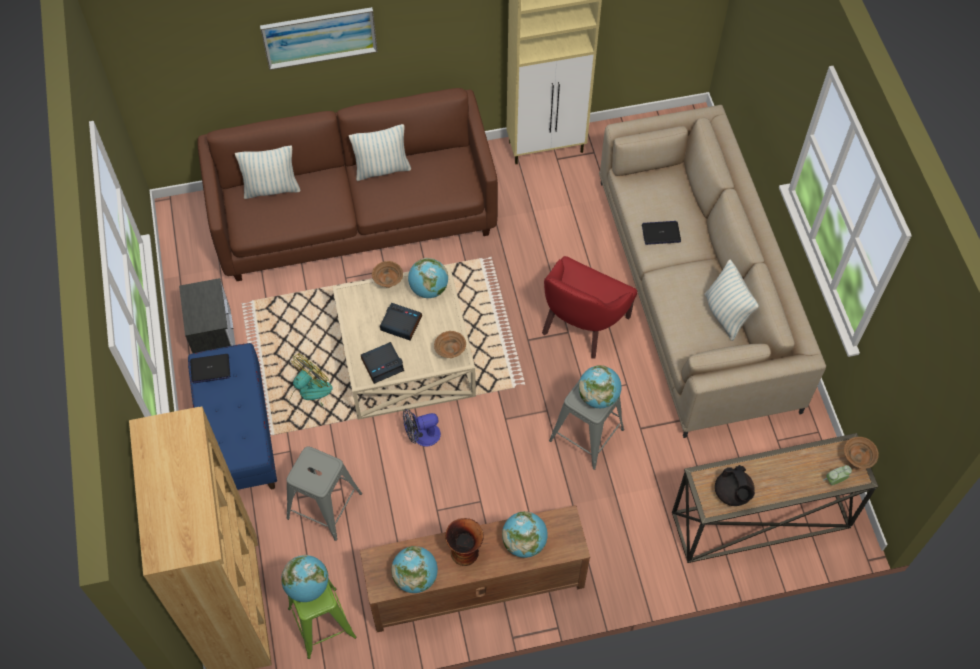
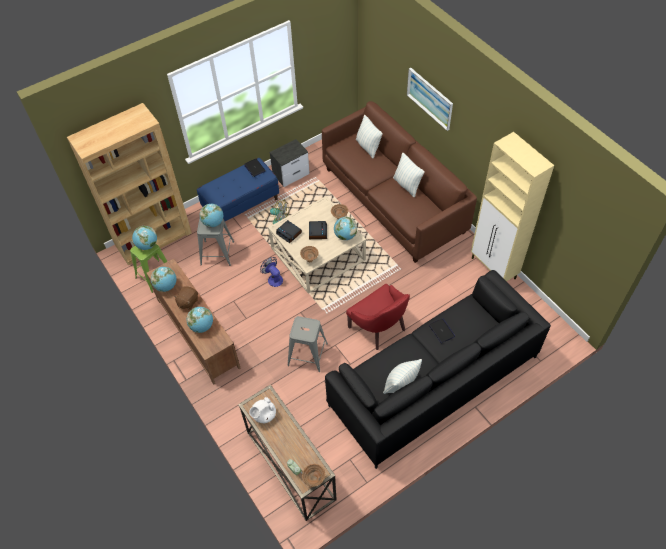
camera: 70 degrees right, 5 degrees down
(465, 551) = (187, 302): vase -> brown plush toy
(581, 324) = (379, 327): red armchair -> red armchair turned 135 degrees counterclockwise
(598, 396) = (306, 331): globe -> globe (213, 223)
(695, 293) = (433, 380): beige sofa -> black sofa
(732, 493) = (263, 415): black teapot -> white teapot

